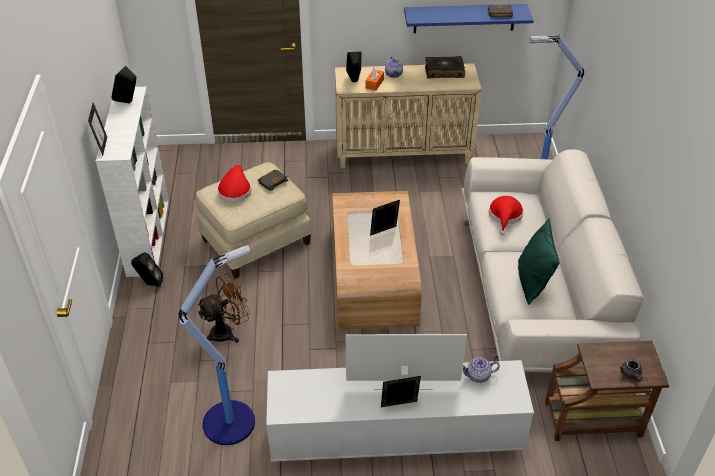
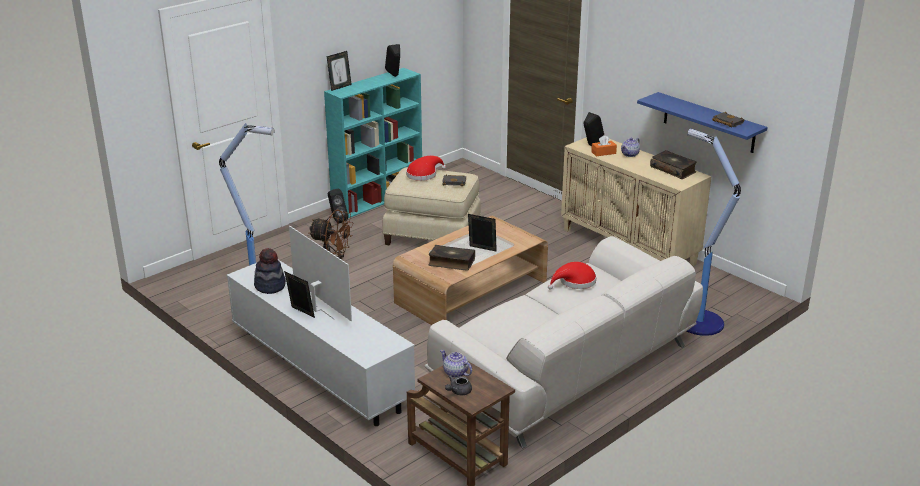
camera: 50 degrees right, 15 degrees down
(148, 235) = (378, 199): white bookcase -> turquoise bookcase
(325, 402) = (270, 286): none -> hat
(386, 261) = (451, 262): none -> book
(478, 376) = (372, 332): teapot -> teapot (455, 373)
(531, 282) = (514, 322): green pillow -> none

